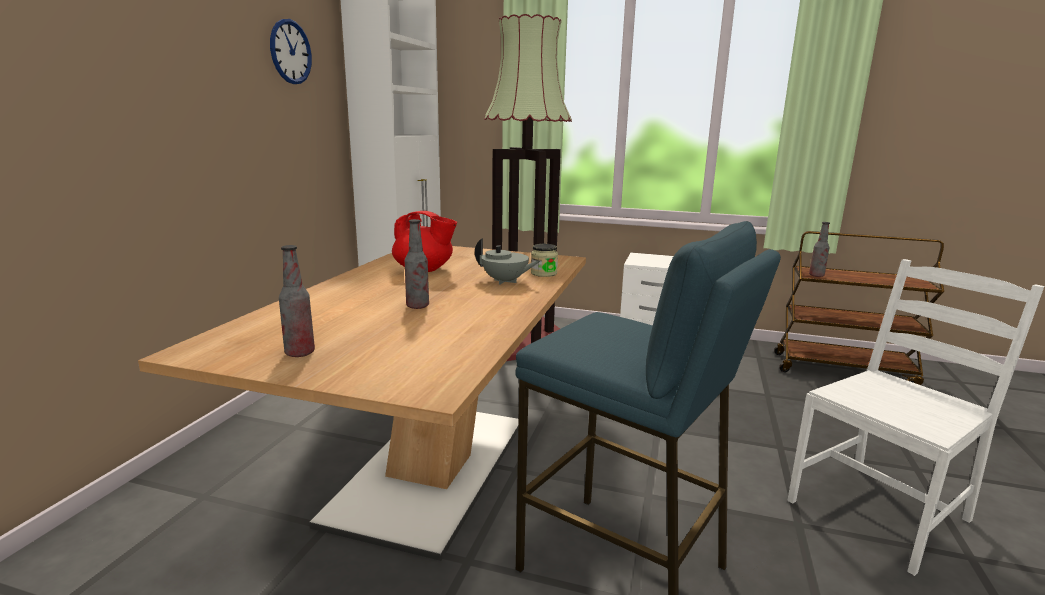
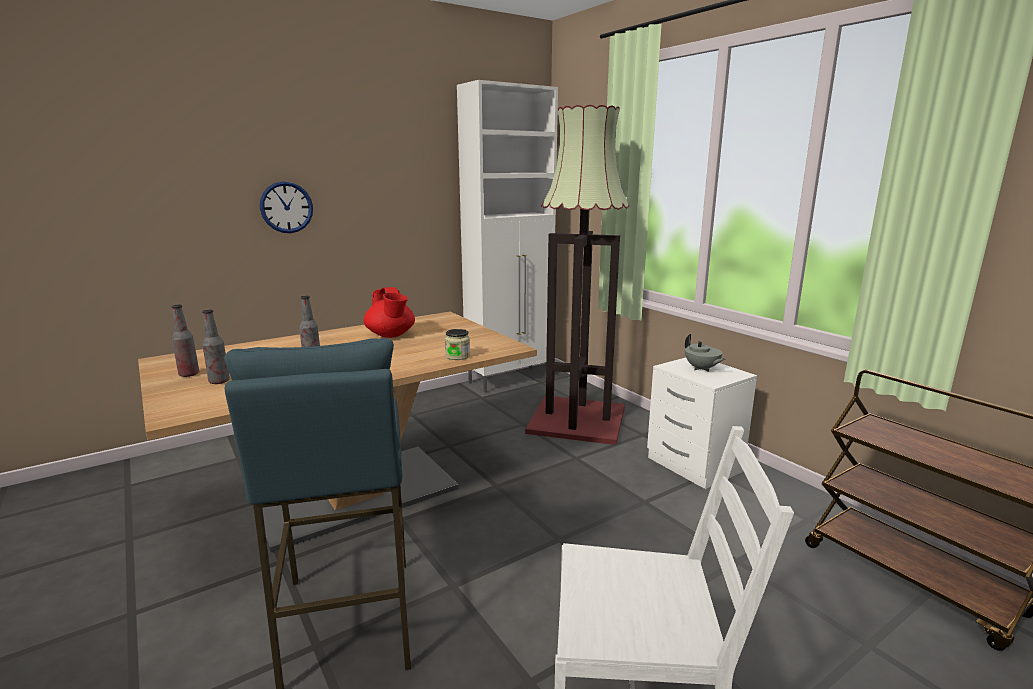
camera: 40 degrees right, 0 degrees up
(290, 52) = (396, 153): wall clock -> wall clock (286, 207)
(505, 281) = (412, 356): grey teapot -> grey teapot (701, 369)
(816, 275) = (863, 432): bottle -> bottle (219, 381)

